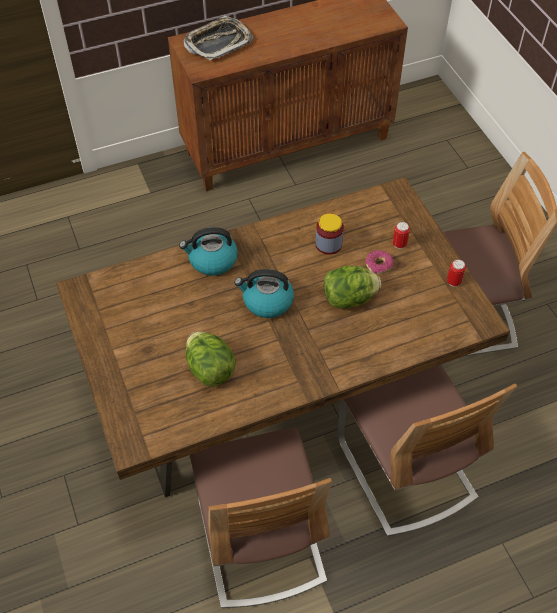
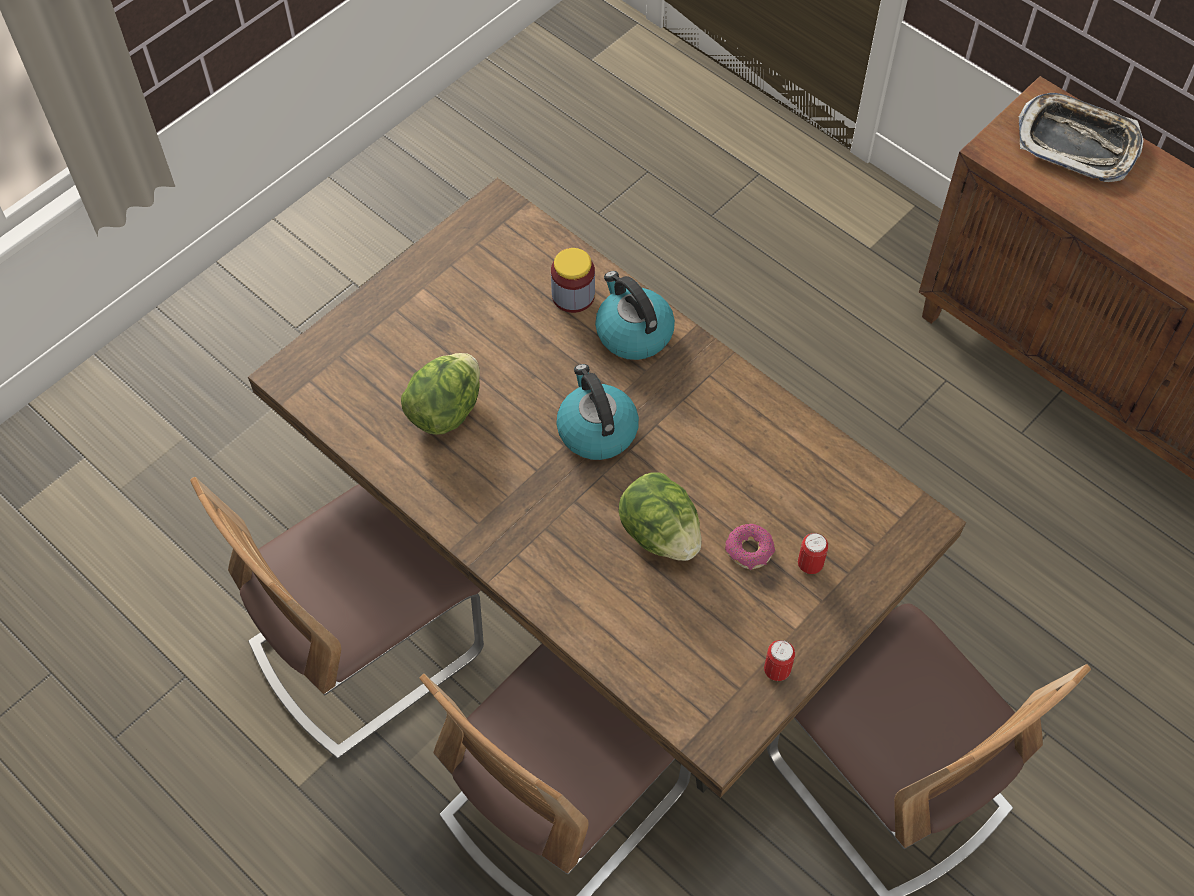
camera: 65 degrees right, 5 degrees up
(328, 244) = (750, 466): jar -> jar (573, 295)

